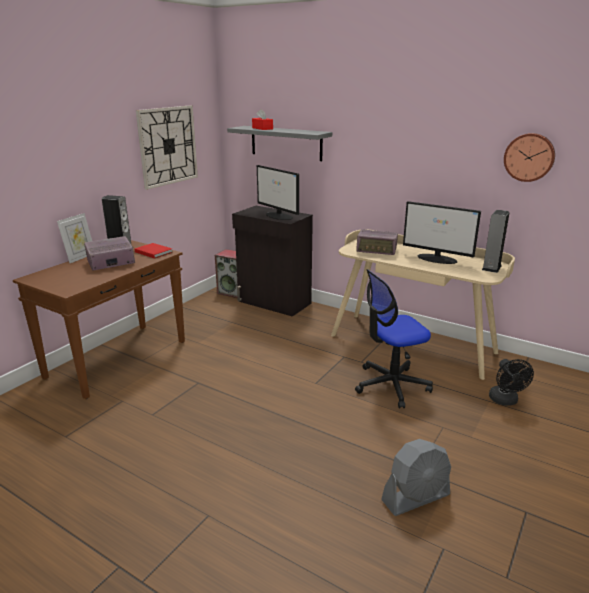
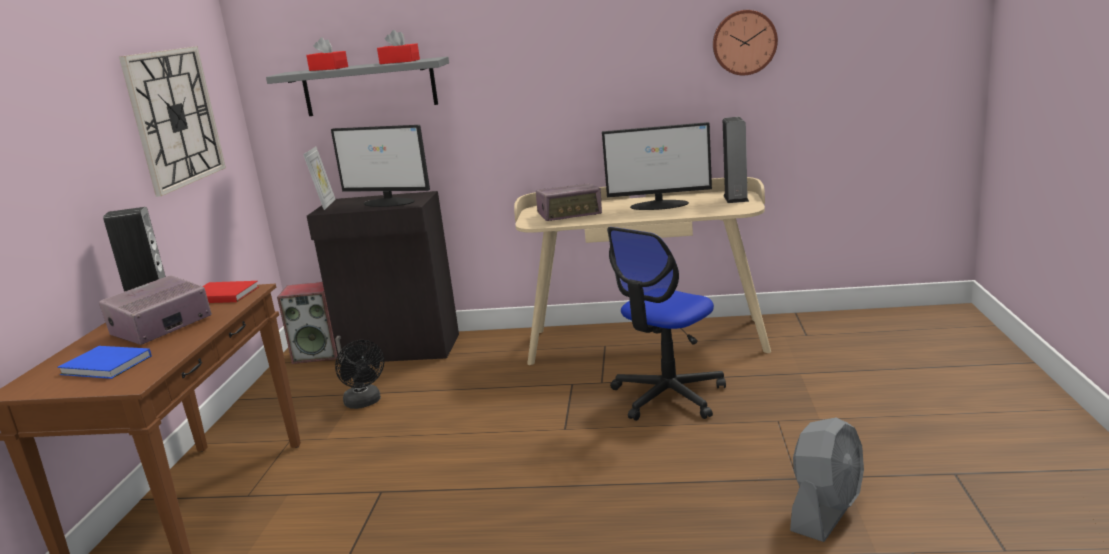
camera: 25 degrees left, 5 degrees down
(70, 277) = (107, 366): none -> blue book
(80, 257) = (85, 336): picture frame -> picture frame (325, 205)
(300, 131) = (399, 61): none -> red tissue box
(505, 401) = (817, 367): black fan -> black fan (365, 403)

